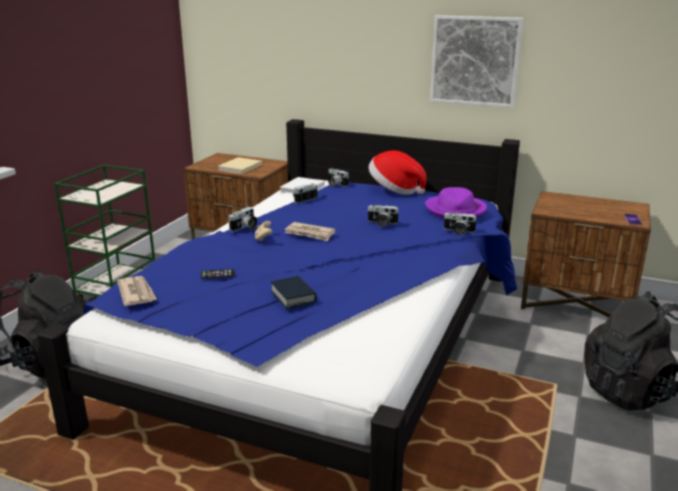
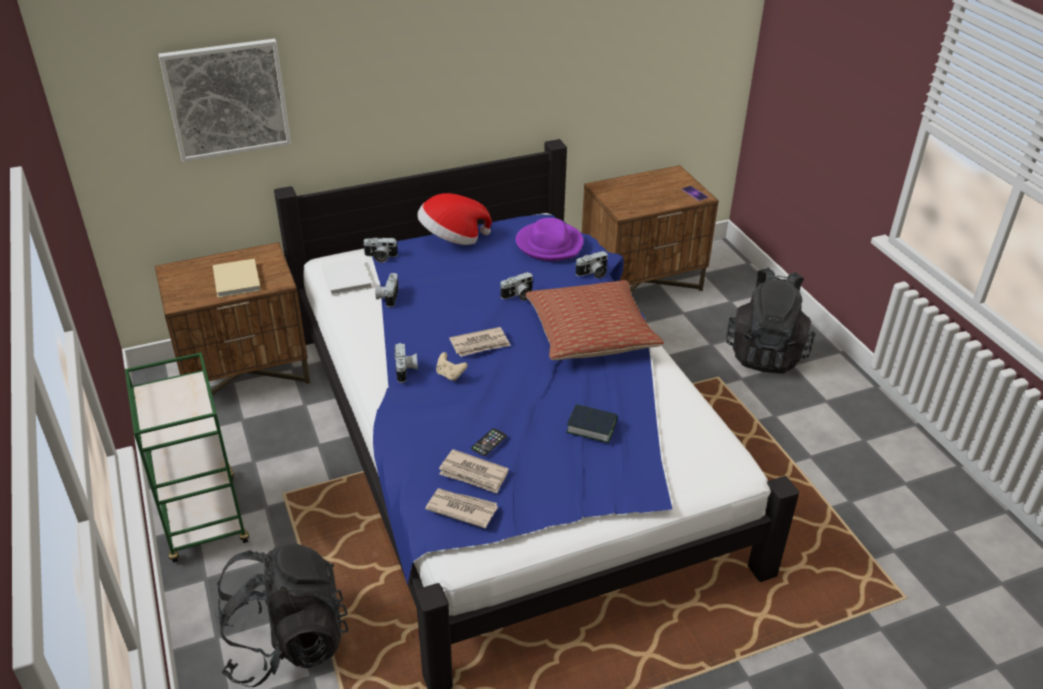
camera: 45 degrees left, 15 degrees up
(177, 282) = (473, 474): none -> newspaper
(395, 258) = (590, 334): none -> pillow
(475, 61) = (503, 65): picture -> picture (227, 99)

